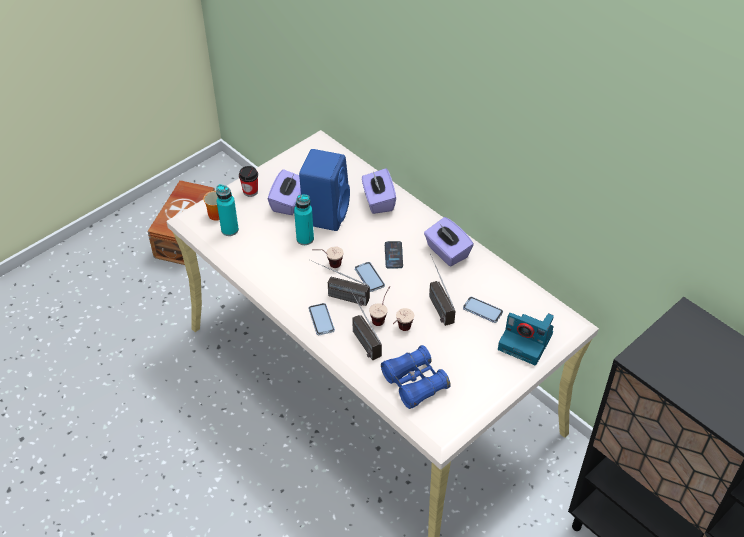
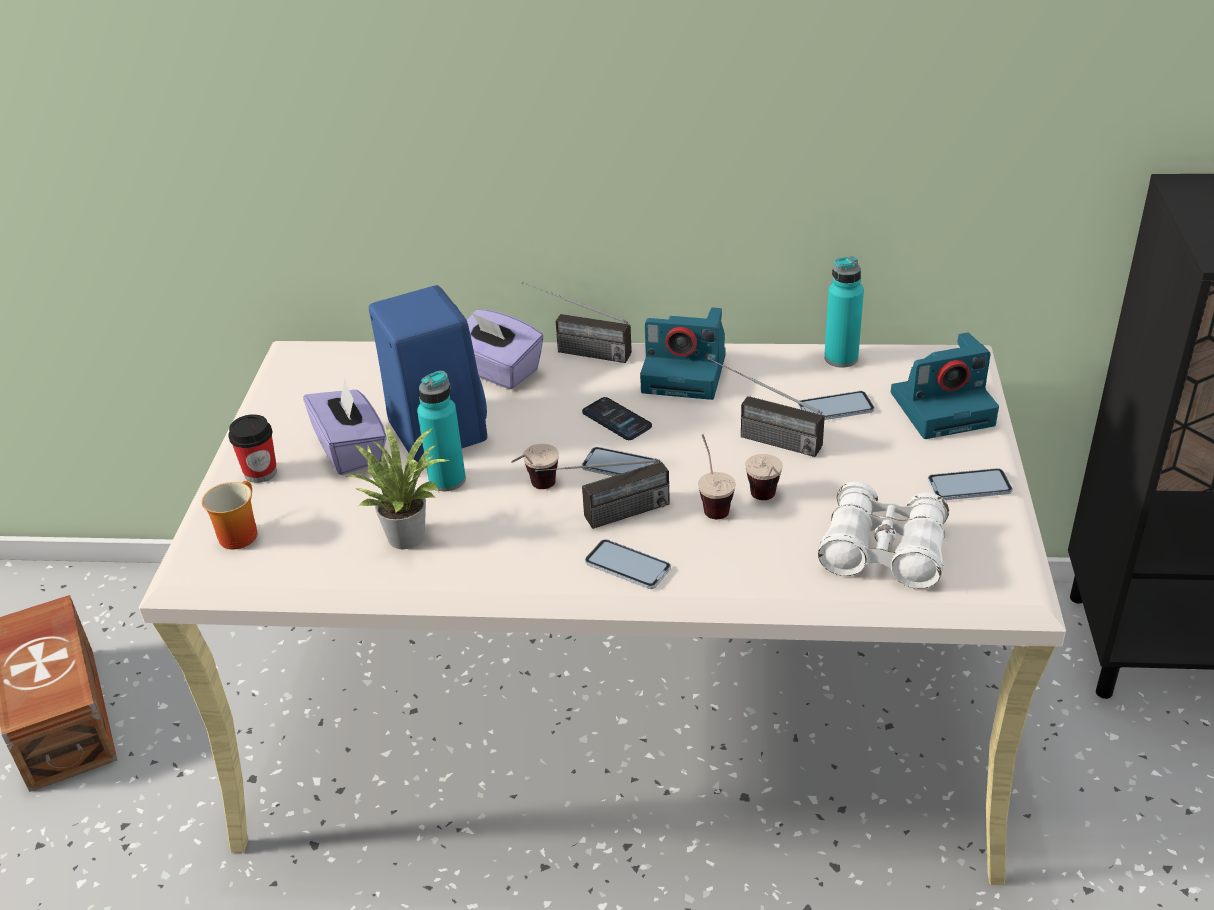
camera: 40 degrees left, 10 degrees down
(230, 230) = (293, 544): turquoise bottle -> turquoise bottle (841, 358)
(268, 252) = (407, 533): none -> potted plant
(360, 336) = (718, 547): radio -> radio (575, 351)
(414, 383) = (883, 551): blue binoculars -> white binoculars
(447, 252) = (686, 373): purple tissue box -> camera
(485, 382) = (969, 486): none -> phone

